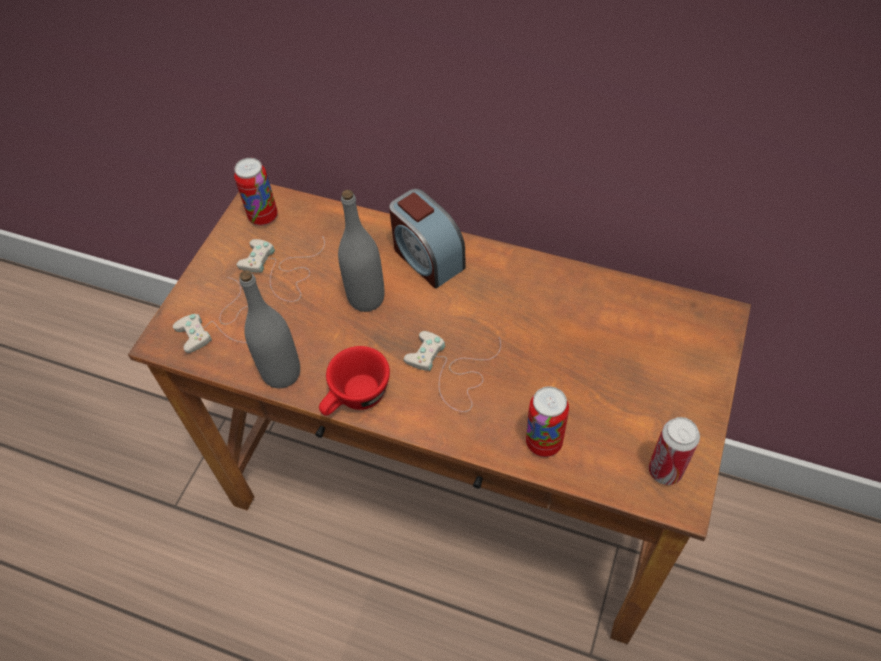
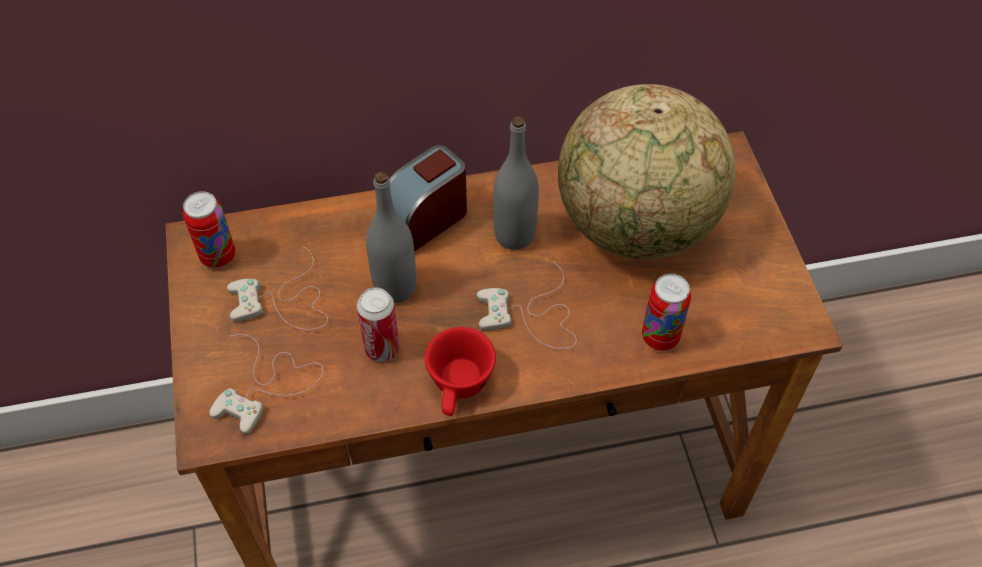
camera: 35 degrees left, 0 degrees up
(281, 373) = (365, 402): grey bottle -> grey bottle (514, 235)
(427, 258) = (426, 220): alarm clock -> alarm clock turned 120 degrees clockwise
(592, 341) = (636, 226): none -> globe
(665, 470) = (774, 308): can -> can (382, 349)

